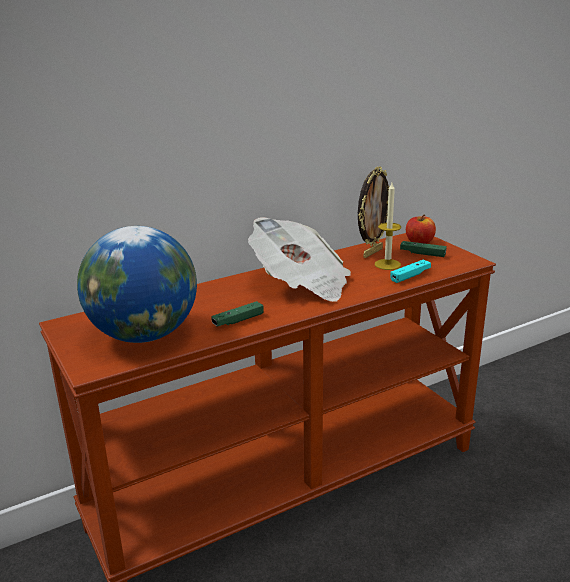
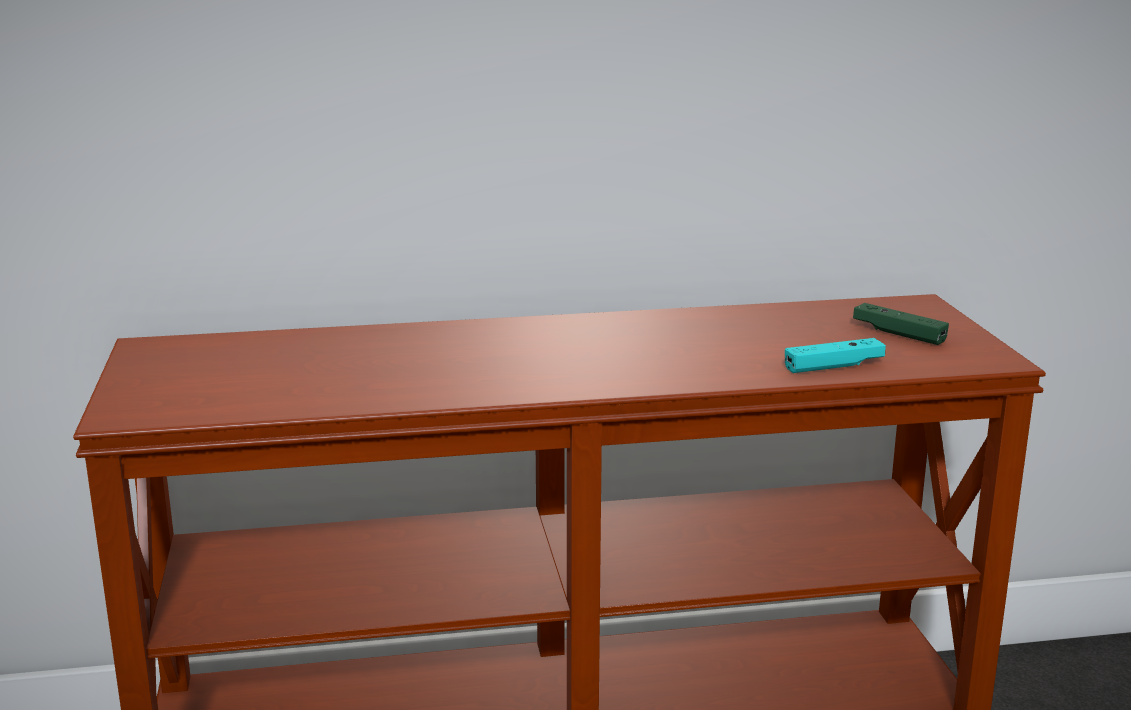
camera: 20 degrees right, 5 degrees down
(144, 335) = (256, 381): globe -> none
(238, 320) = (432, 386): green game controller -> none
(301, 284) = (605, 348): newspaper -> none
(372, 252) = (795, 318): picture frame -> none
(387, 264) = (806, 341): candle -> none
(419, 242) = (912, 313): apple -> none

